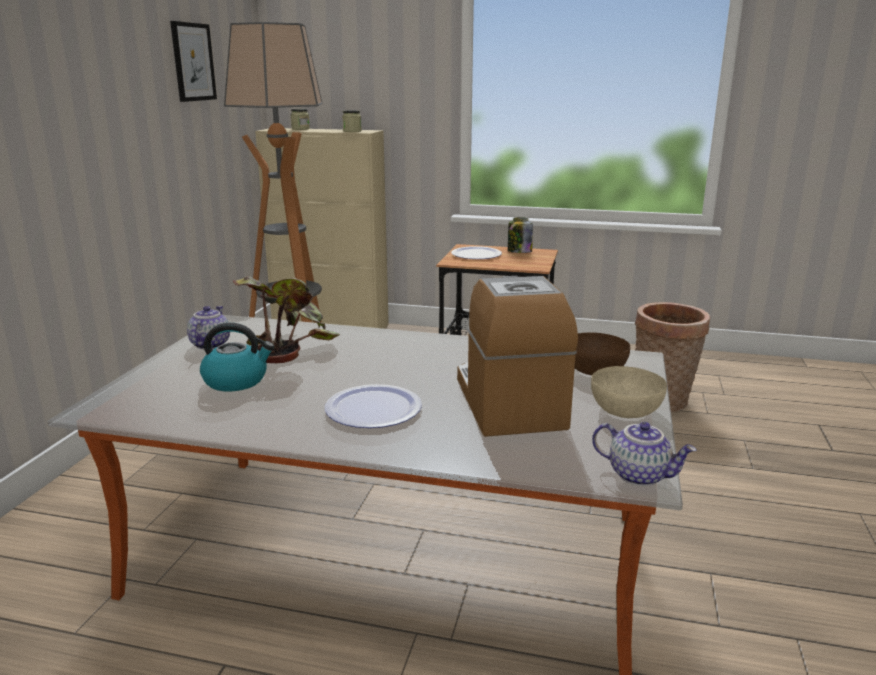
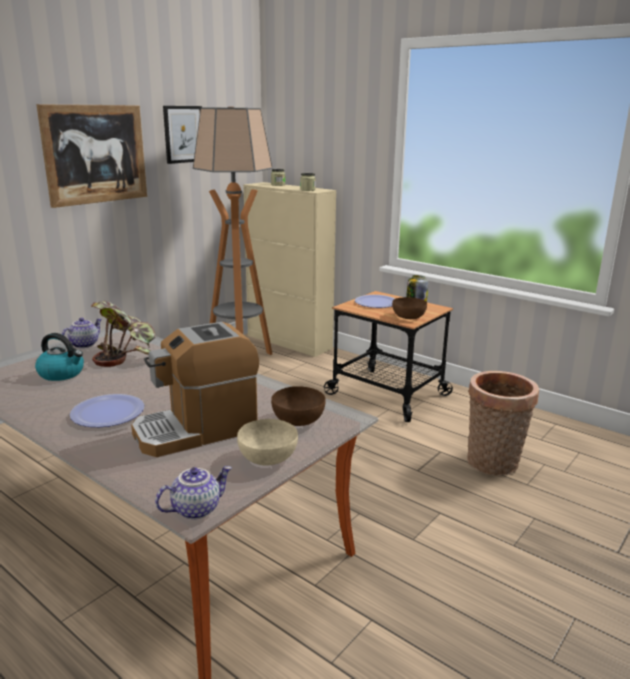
camera: 25 degrees right, 0 degrees up
(106, 86) = (95, 154): none -> picture
(508, 402) = (197, 430): coffee machine -> coffee machine turned 135 degrees counterclockwise
(529, 263) = (408, 317): none -> brown bowl
(639, 475) = (196, 508): teapot -> teapot turned 90 degrees counterclockwise

